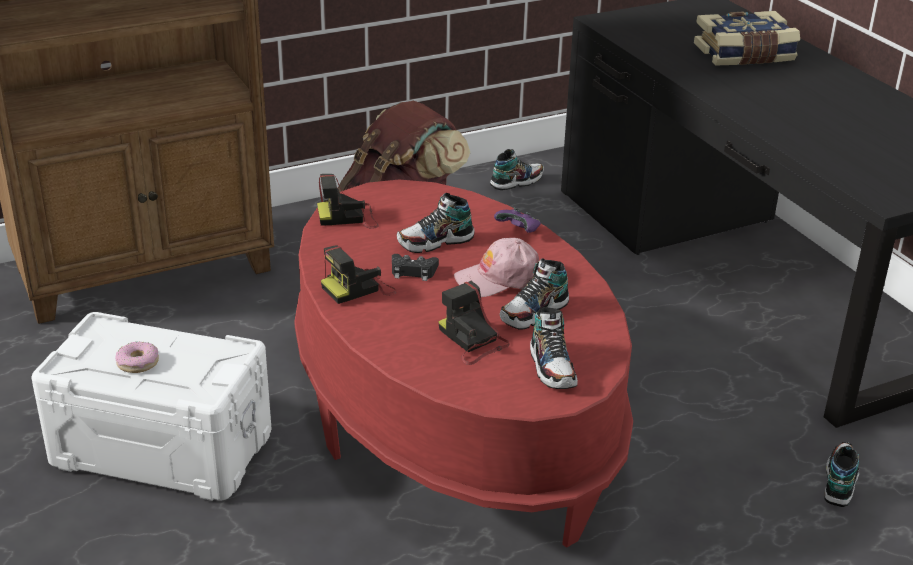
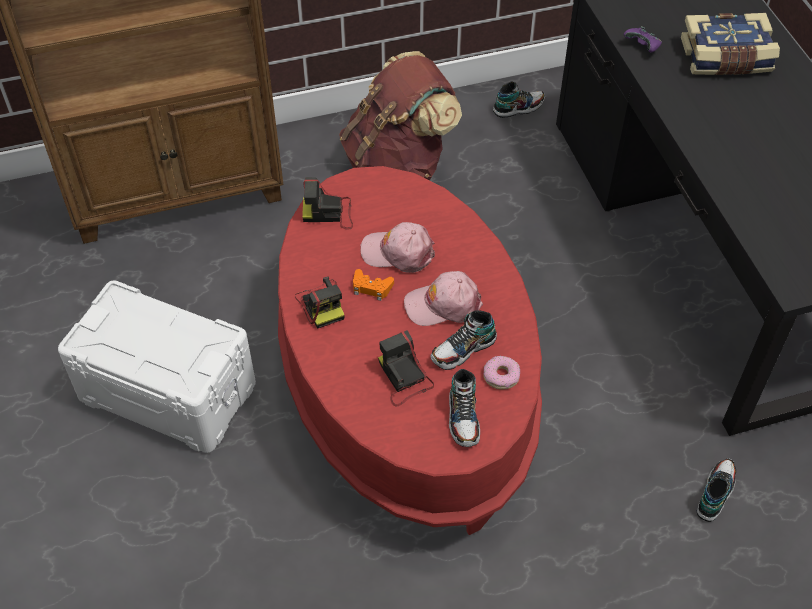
camera: 10 degrees right, 20 degrees up
(138, 363) = (142, 342): donut -> donut (501, 376)
(358, 288) = (321, 304): camera -> camera turned 90 degrees counterclockwise
(413, 271) = (371, 288): black game controller -> orange game controller
(435, 242) = (398, 252): shoe -> pink cap
(519, 231) = (474, 244): purple game controller -> purple game controller (643, 47)

